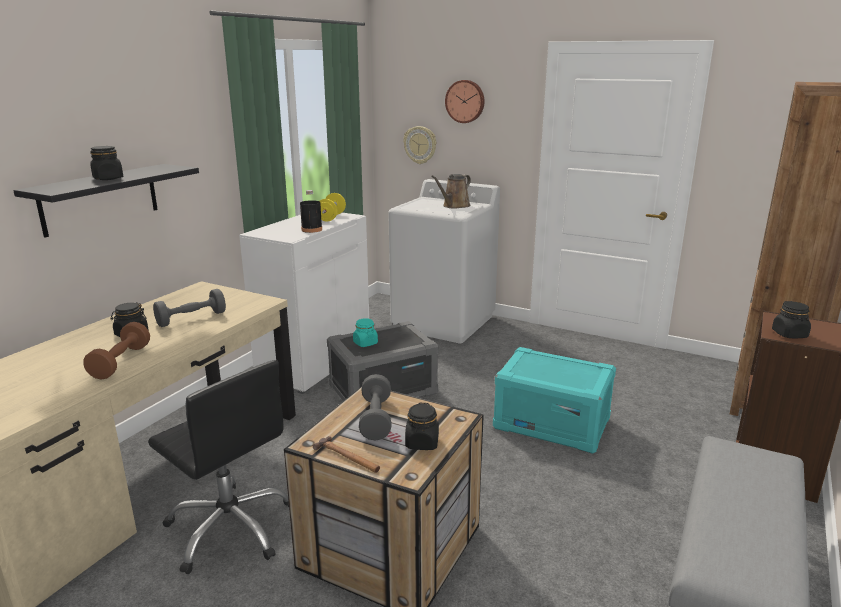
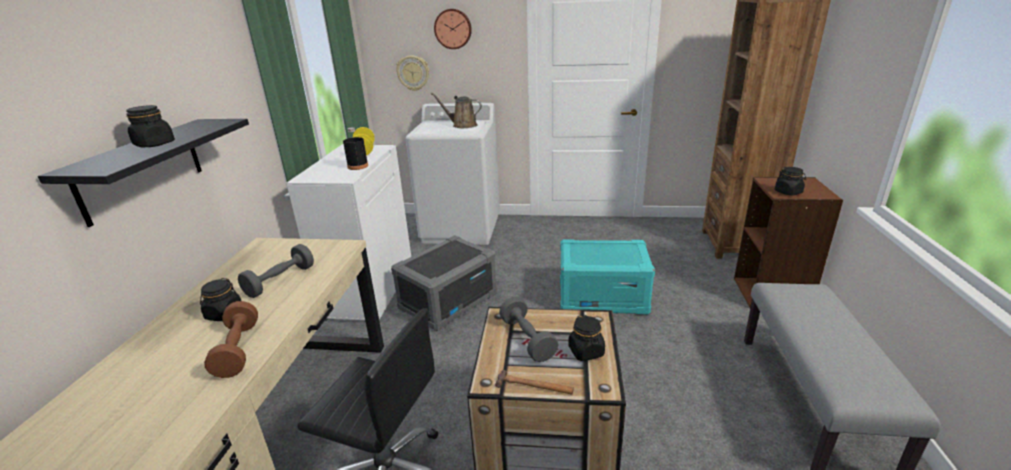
camera: 20 degrees left, 5 degrees up
(365, 343) = (430, 264): turquoise jar -> none
(454, 206) = (462, 125): brown watering can -> brown watering can turned 90 degrees clockwise

